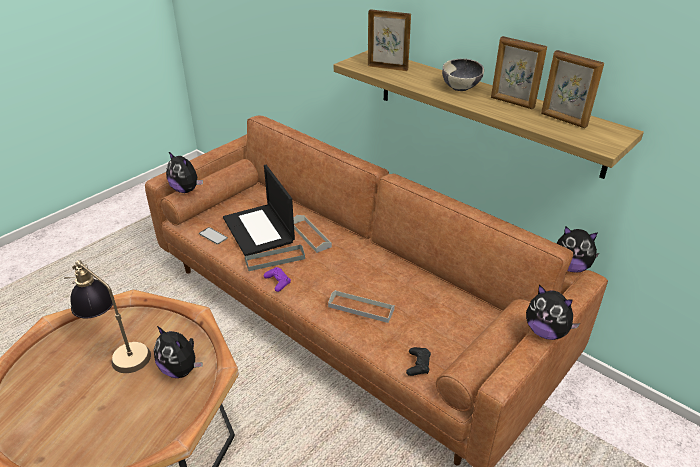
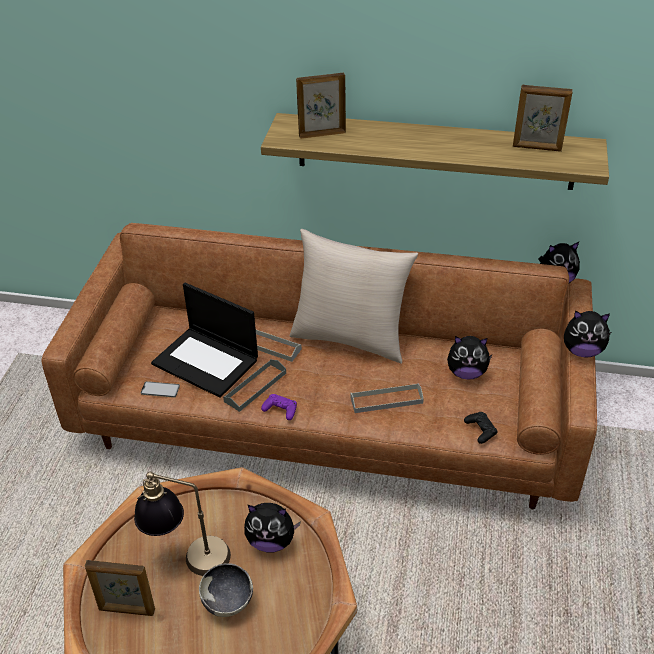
camera: 30 degrees left, 5 degrees up
(186, 190) = (100, 348): plush toy -> plush toy (466, 373)
(375, 253) = (350, 338): none -> beige pillow
(461, 88) = (417, 138): bowl -> bowl (228, 602)
(512, 103) = (478, 142): picture frame -> picture frame (126, 610)

